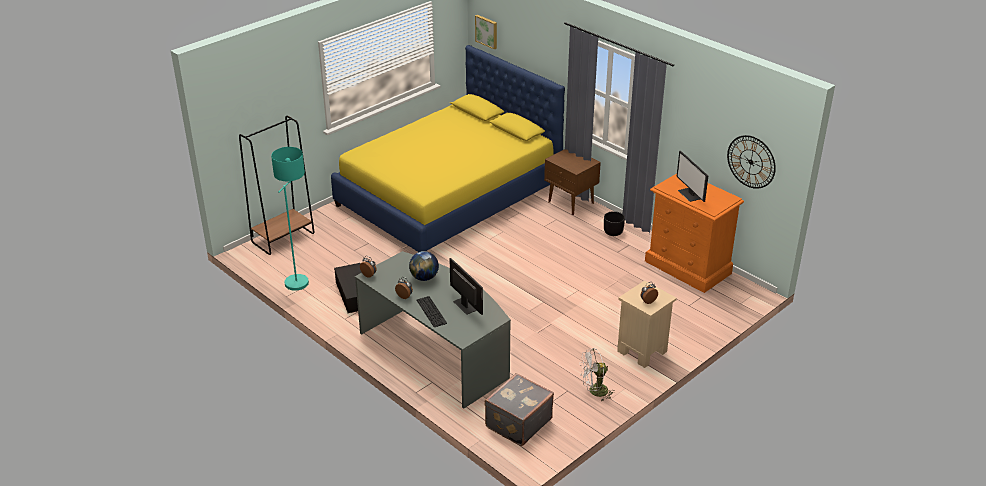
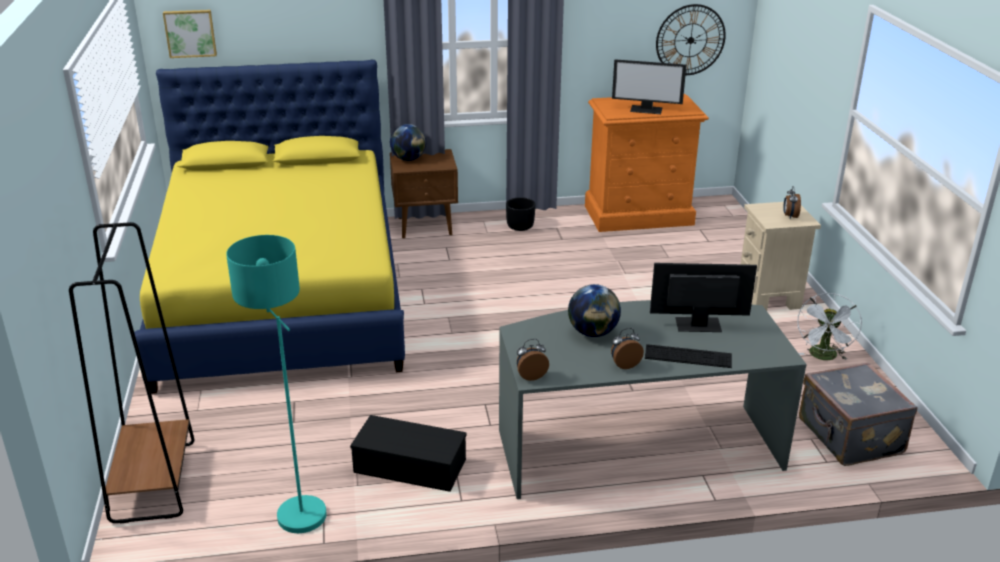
camera: 55 degrees left, 5 degrees down
(567, 156) = (408, 159): none -> globe

